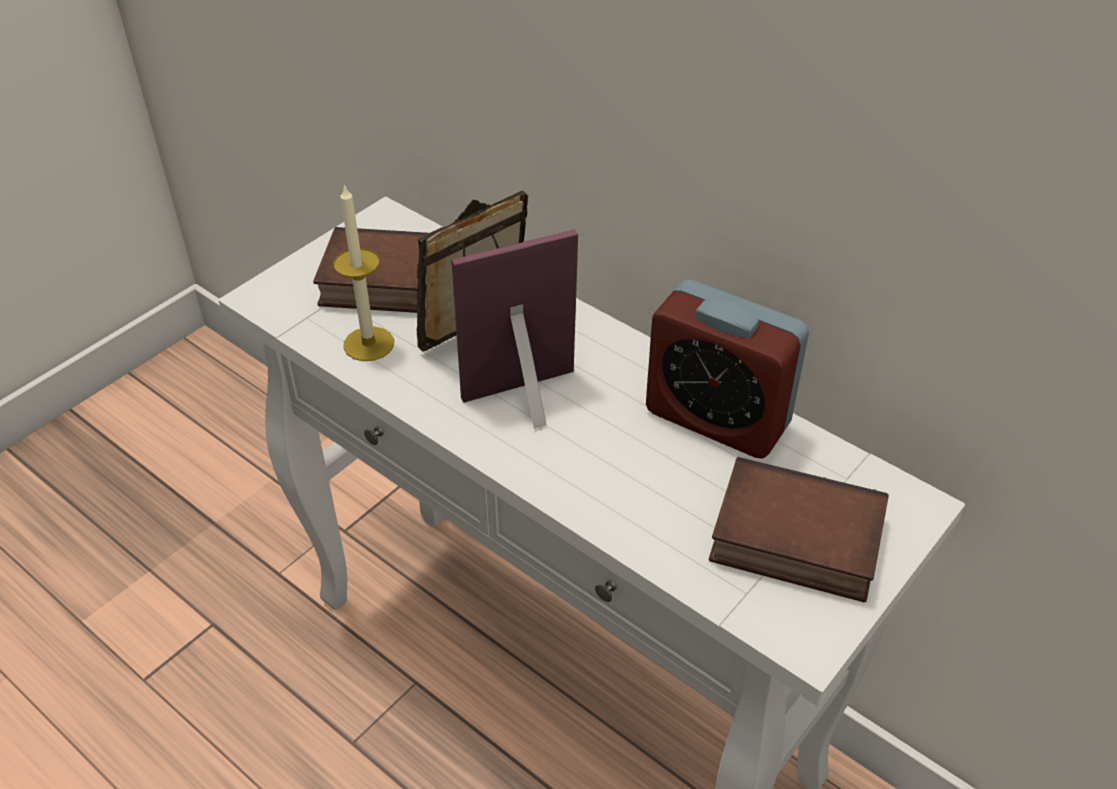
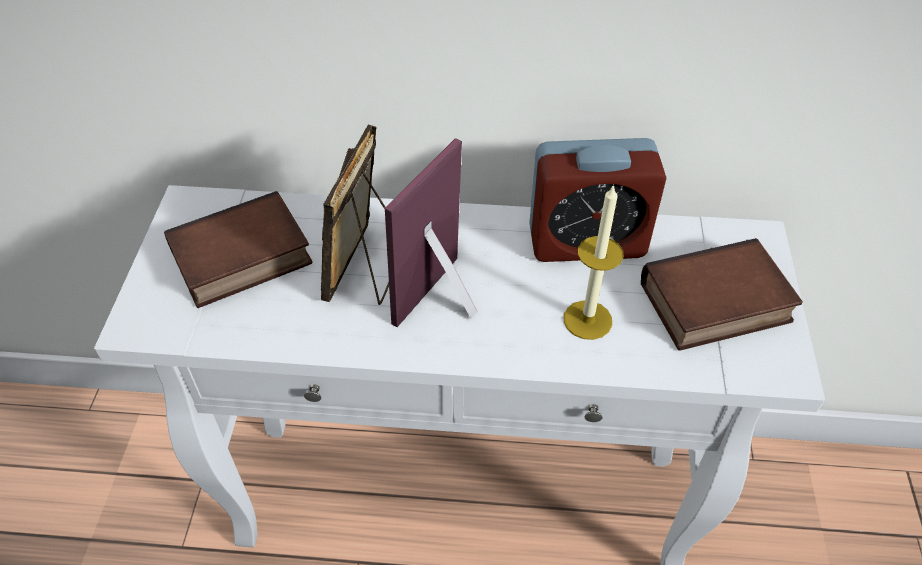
camera: 35 degrees left, 5 degrees up
(369, 344) = (273, 318): candle -> candle (587, 320)

